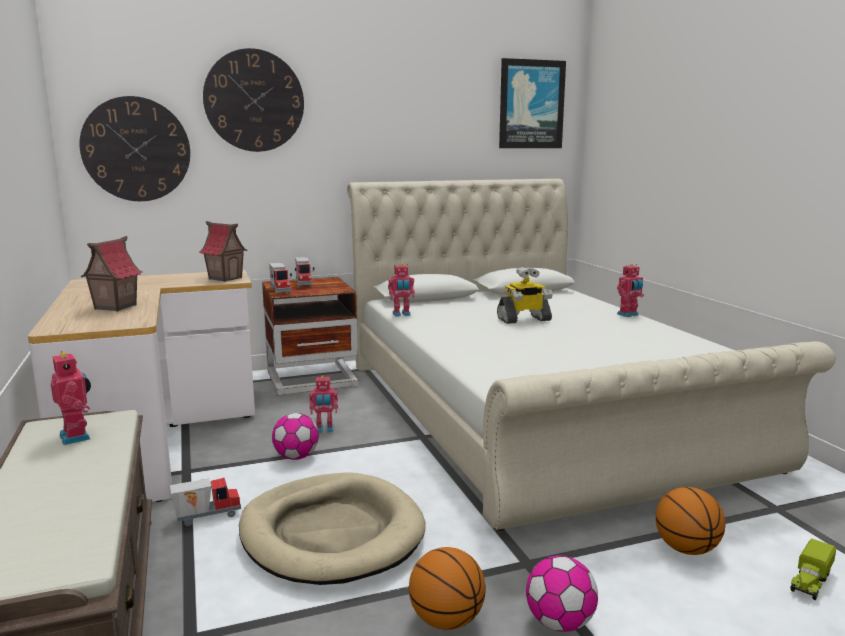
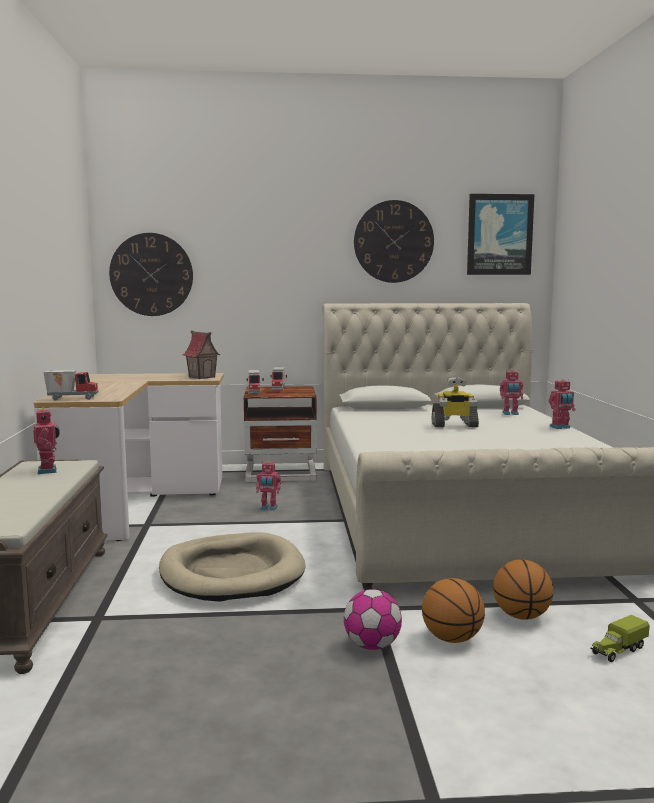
camera: 15 degrees right, 5 degrees down
(115, 307) = (104, 390): toy house -> none
(207, 516) = (147, 553): toy truck -> toy truck (72, 398)
(254, 101) = (246, 235): wall clock -> wall clock (393, 241)
(296, 457) = (235, 524): football -> none
(401, 314) = (350, 417): toy robot -> toy robot (510, 414)
(446, 620) = (284, 632): basketball -> basketball (452, 638)

